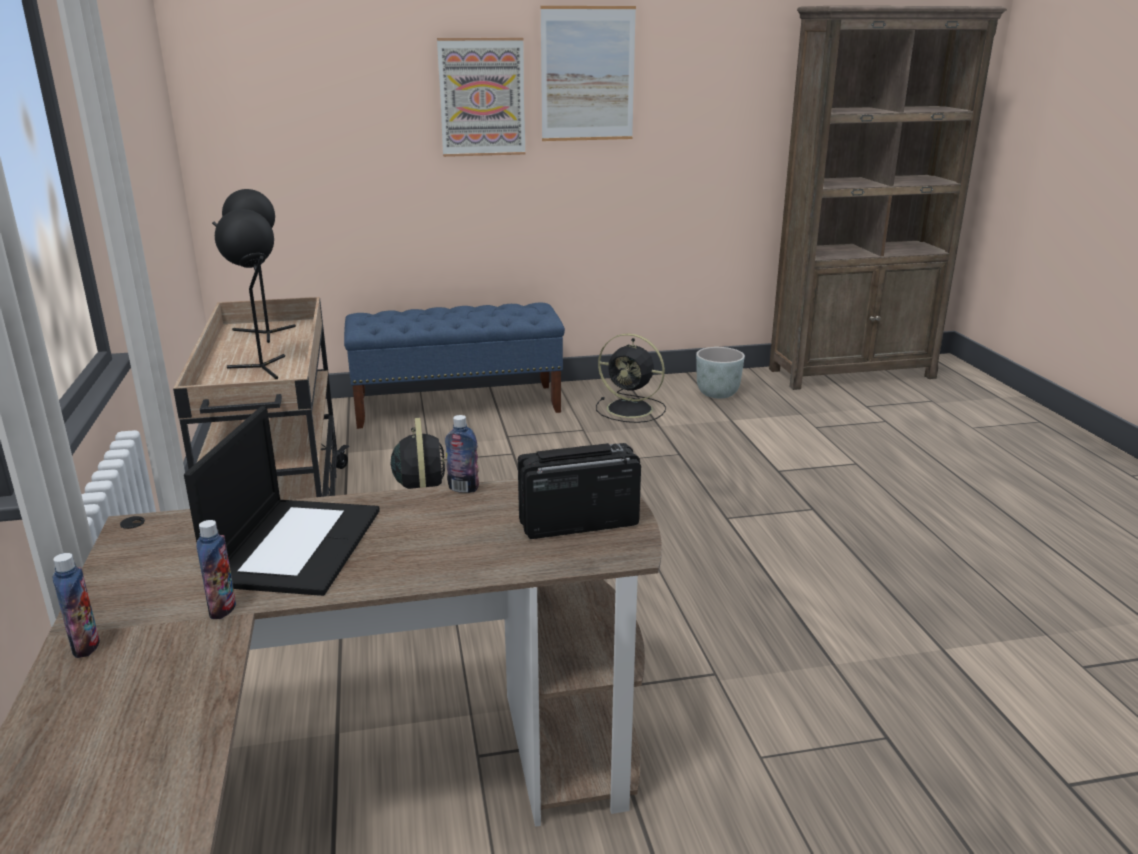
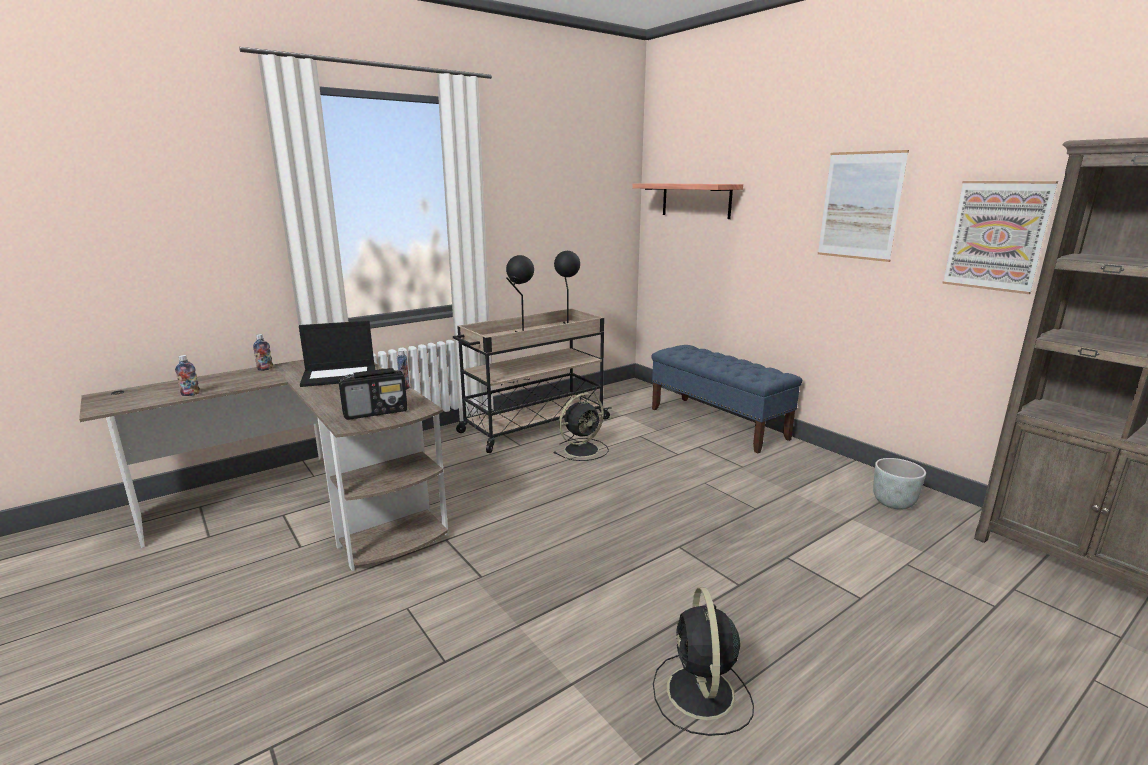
camera: 65 degrees right, 5 degrees down
(222, 609) = (289, 377): bottle -> bottle (190, 394)
(311, 78) = (696, 200): none -> shelf
(482, 97) = (783, 218): picture -> picture (997, 236)
(577, 523) = (376, 412): radio -> radio turned 105 degrees clockwise
(632, 409) = (802, 475): black fan -> black fan (701, 694)

